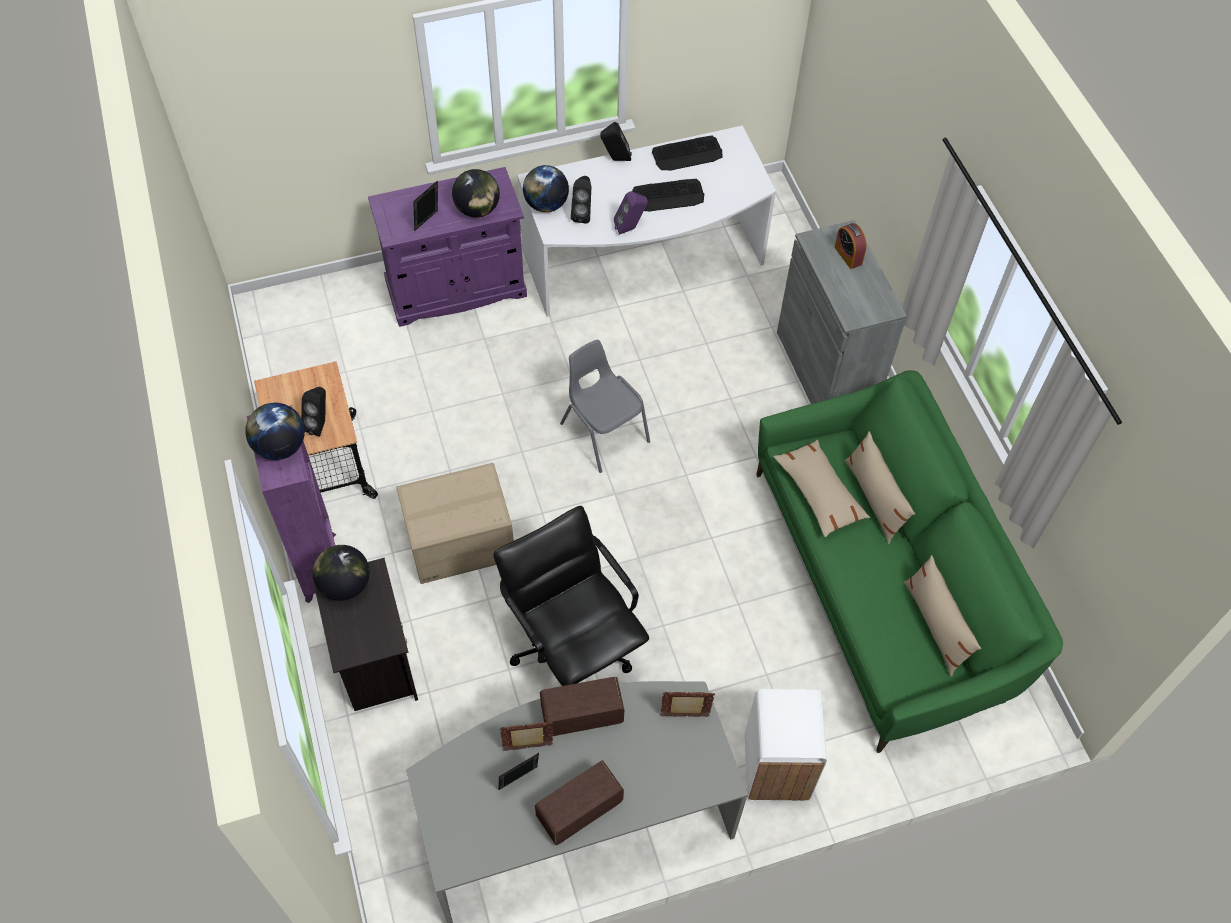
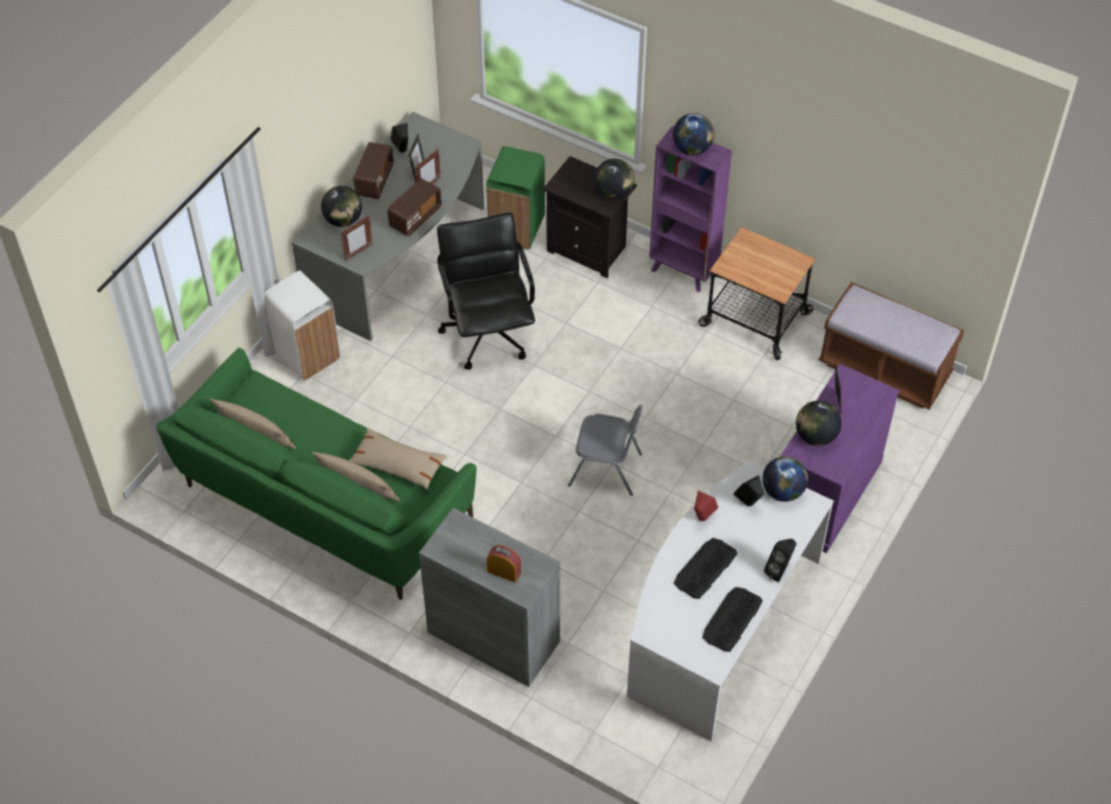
camera: 140 degrees right, 5 degrees down
(284, 342) = (884, 370): none -> brown bench
(320, 424) = (743, 263): black speaker -> black speaker (402, 151)
(418, 756) = (516, 229): none -> green trash can
(460, 542) = (619, 339): cardboard box -> none
(572, 647) = (488, 333): black office chair -> black office chair turned 120 degrees counterclockwise
(630, 228) = (702, 519): purple speaker -> red speaker
(664, 779) = (343, 220): none -> globe

